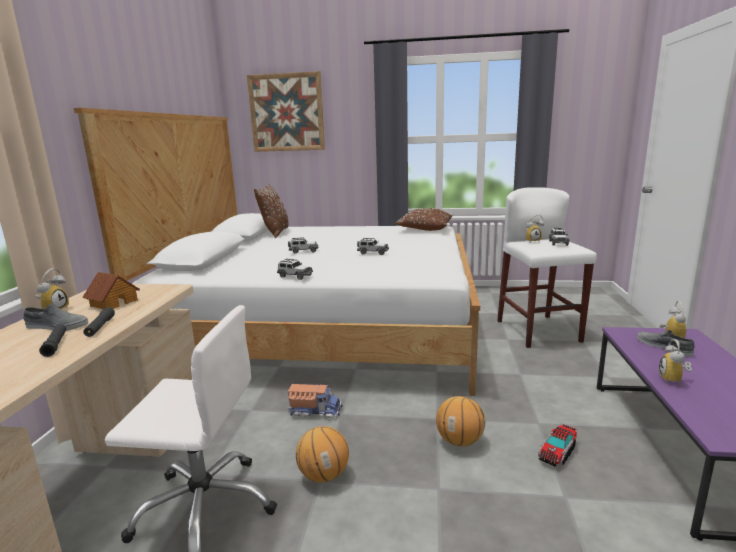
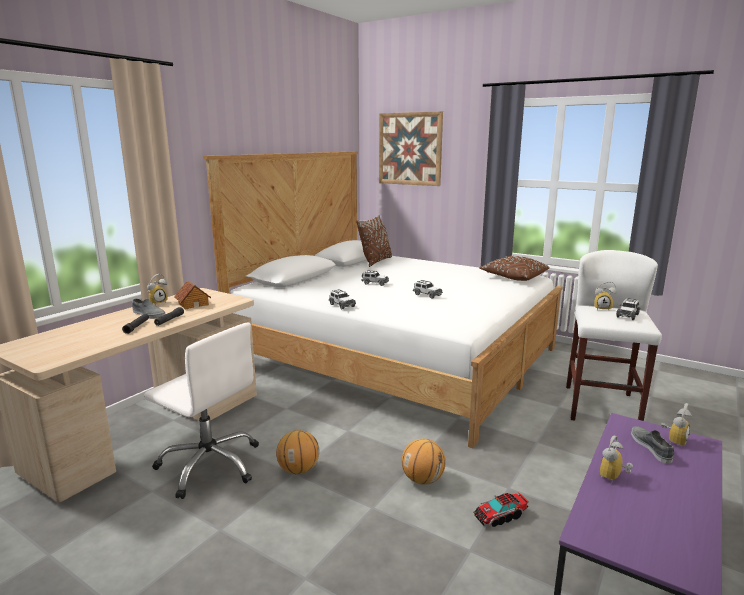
camera: 25 degrees right, 0 degrees up
(315, 410) = (331, 422): toy truck -> none

